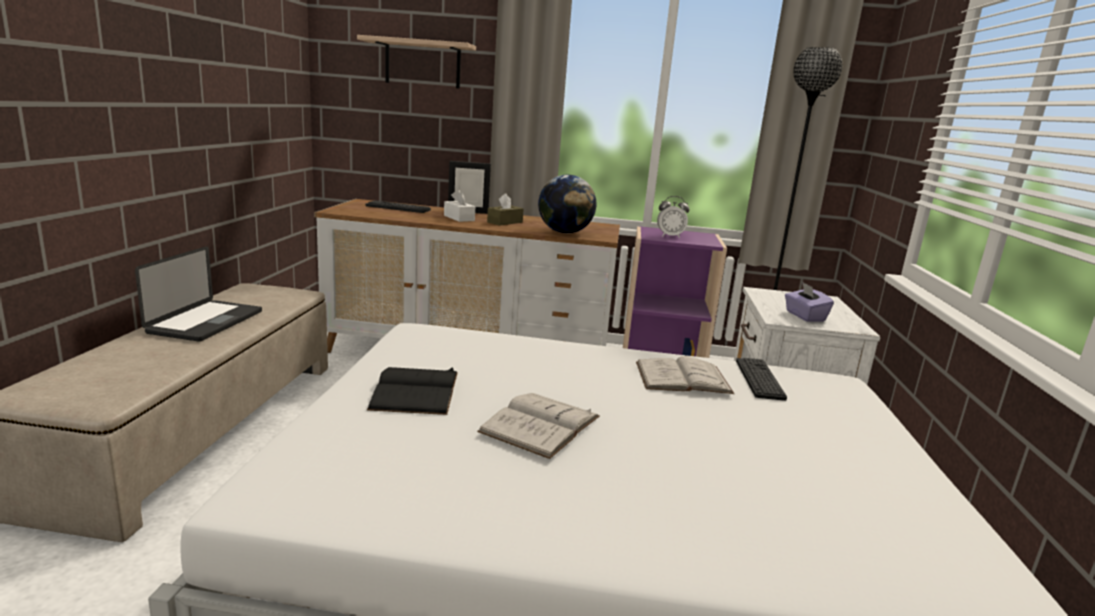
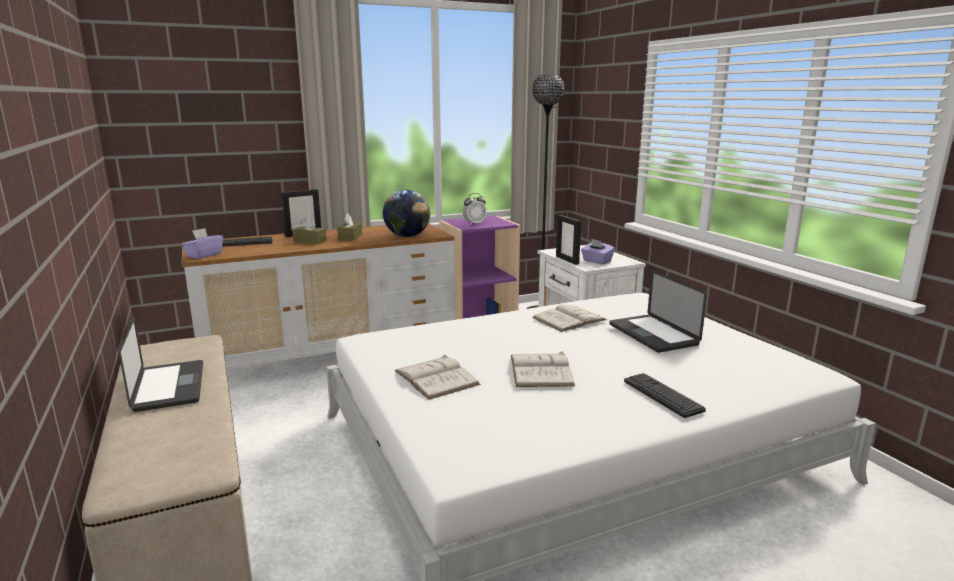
camera: 30 degrees left, 0 degrees up
(344, 210) = (204, 255): none -> purple tissue box
(415, 390) = (436, 377): black book -> white book
(423, 64) = (225, 106): shelf -> none
(459, 218) = (310, 241): white tissue box -> brown tissue box
(759, 379) = (604, 307): keyboard -> keyboard (662, 395)
(764, 305) = (567, 260): none -> picture frame
(772, 433) = (652, 334): none -> laptop

